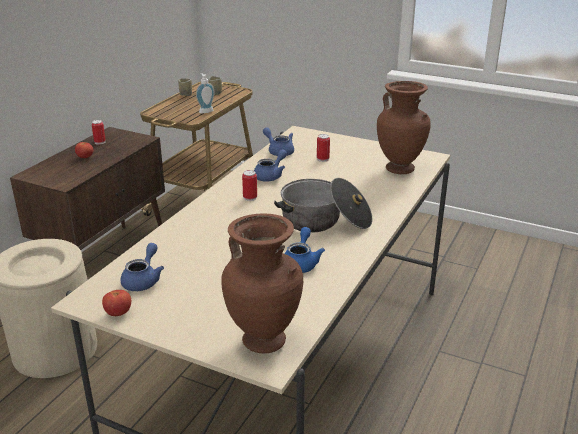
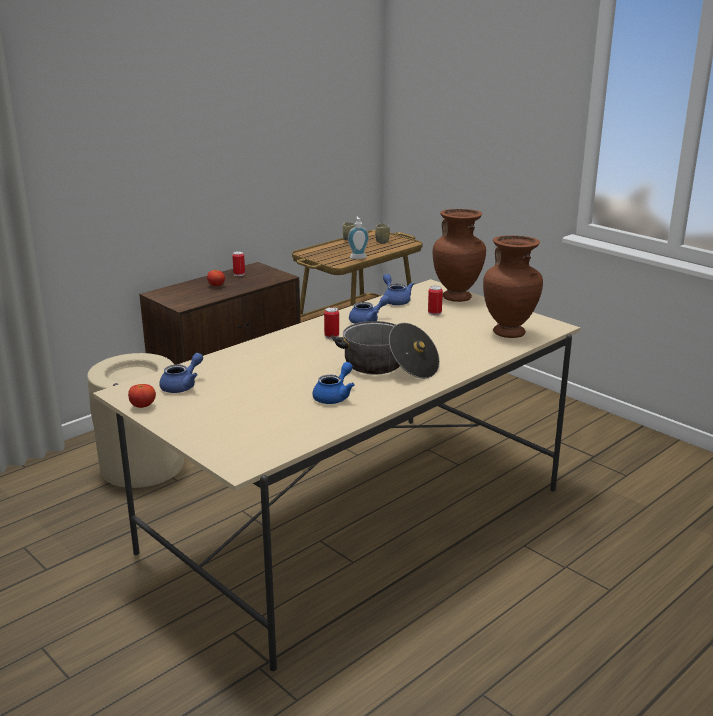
camera: 20 degrees right, 5 degrees down
(264, 340) = (249, 448): brown vase -> brown vase (457, 297)

